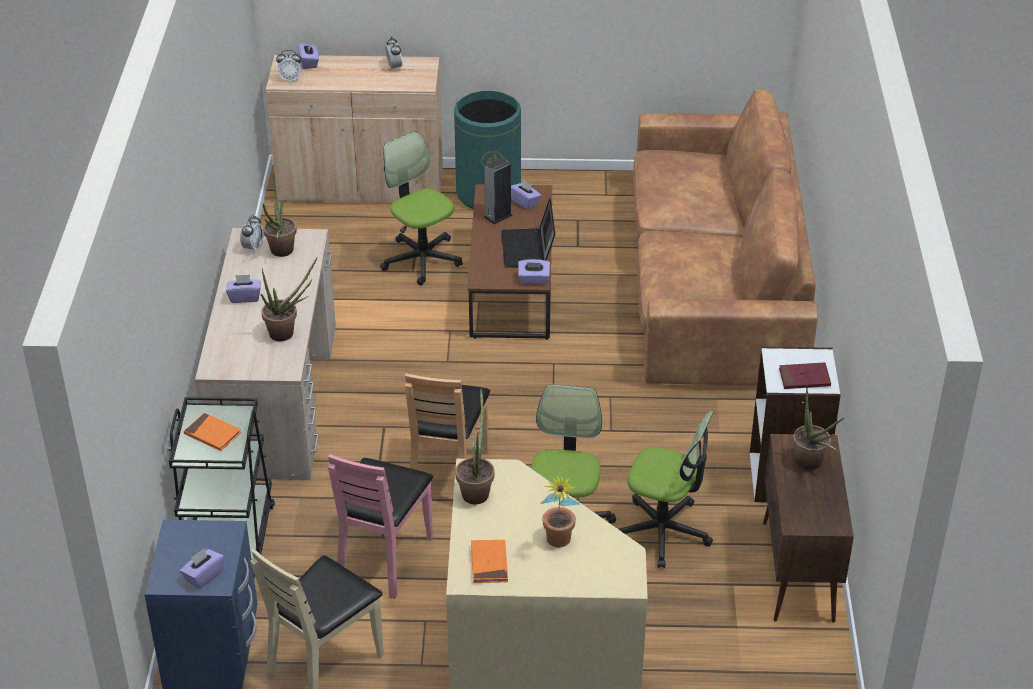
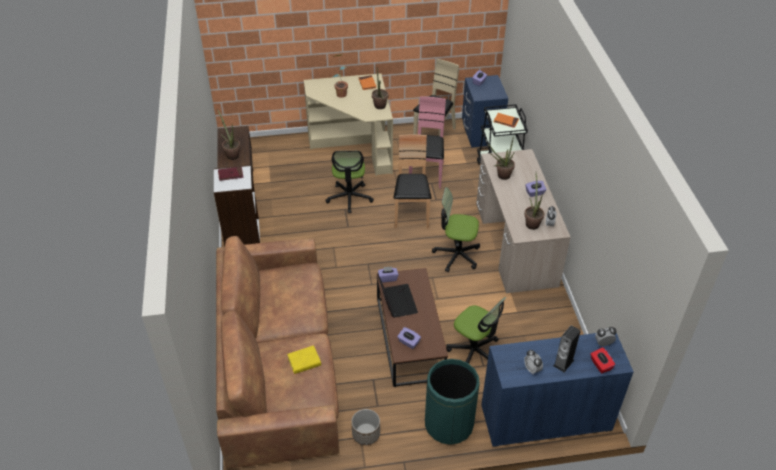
camera: 170 degrees right, 5 degrees up
(309, 63) = (600, 365): purple tissue box -> red tissue box
(361, 186) = (545, 418): beige cabinet -> blue cabinet
(498, 216) = (423, 327): speaker -> speaker (563, 363)
(598, 196) = (366, 434): none -> planter
(663, 531) = (302, 200): office chair -> office chair (456, 255)
(675, 189) = (304, 362): none -> yellow book

